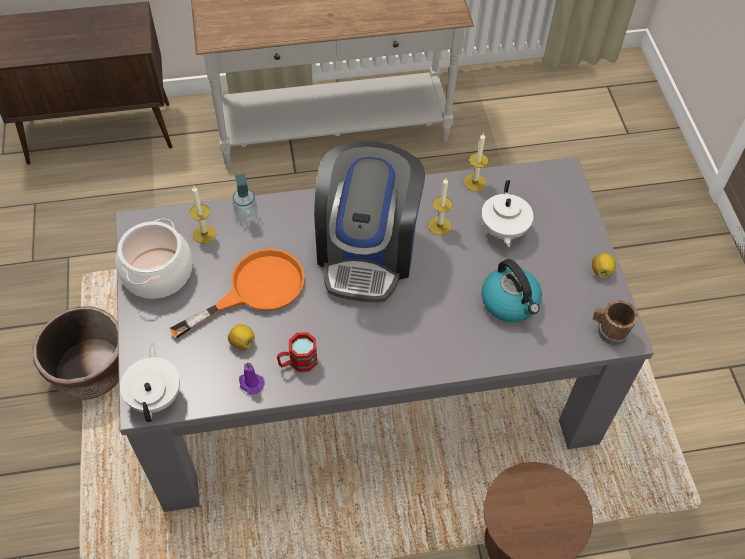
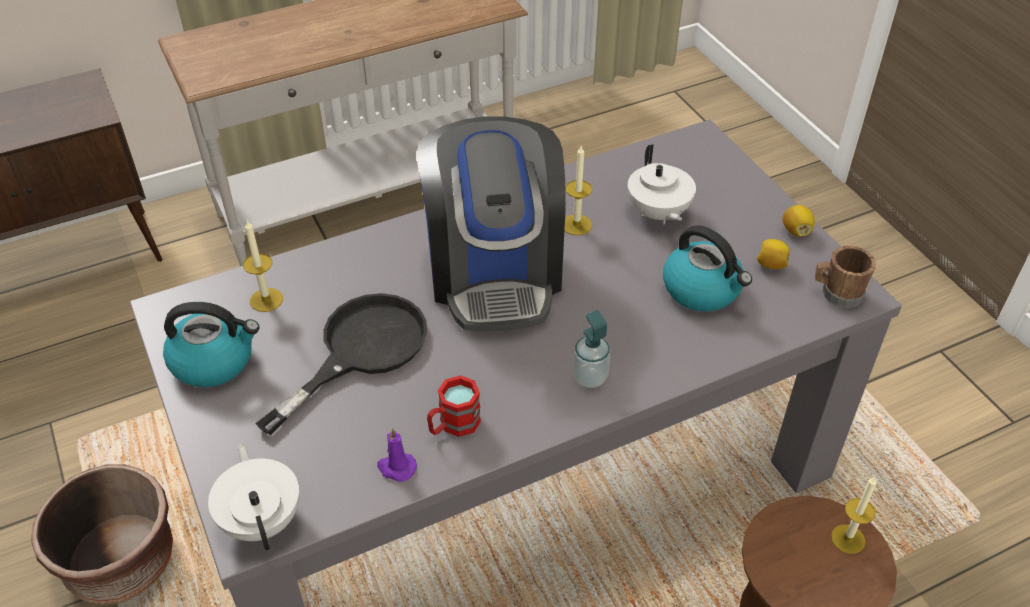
camera: 15 degrees left, 10 degrees down
(157, 272) = (214, 360): cooking pot -> kettle
(242, 342) = (366, 419): lemon -> lemon (771, 264)
(246, 215) = (317, 266): soap dispenser -> soap dispenser (590, 377)
(255, 289) = (361, 350): orange frying pan -> black frying pan
(474, 182) = (600, 169): candle -> candle (848, 539)

